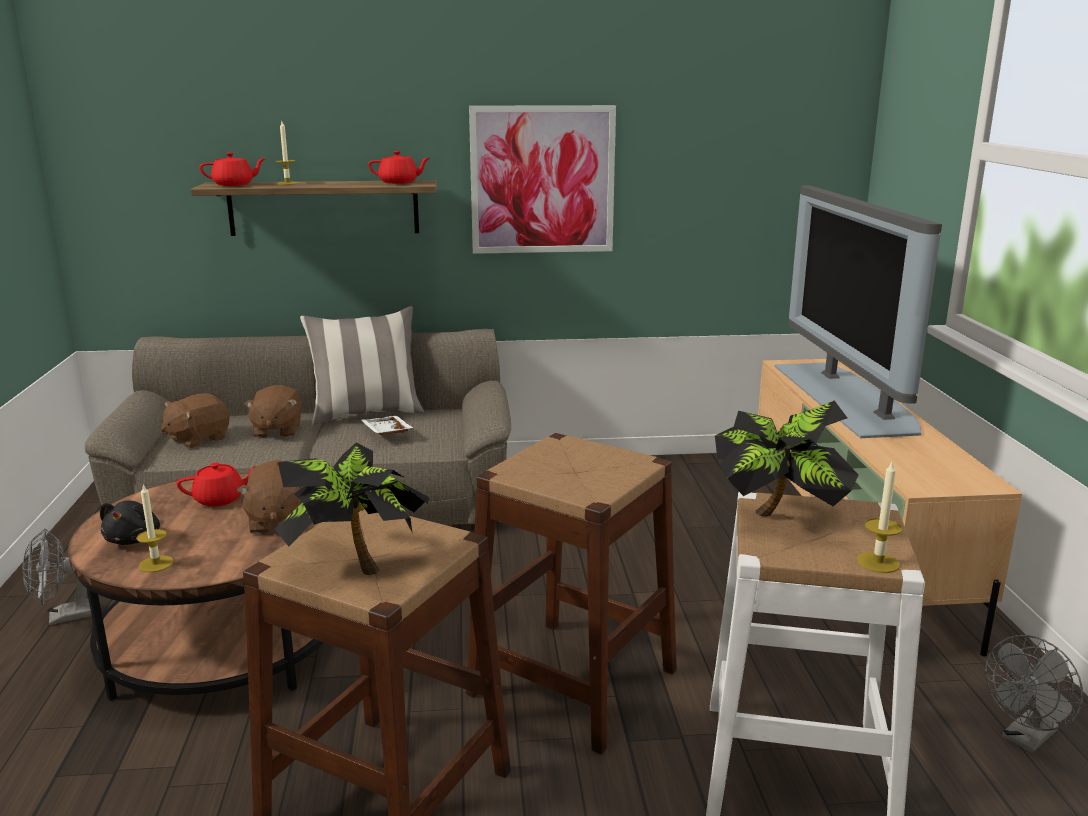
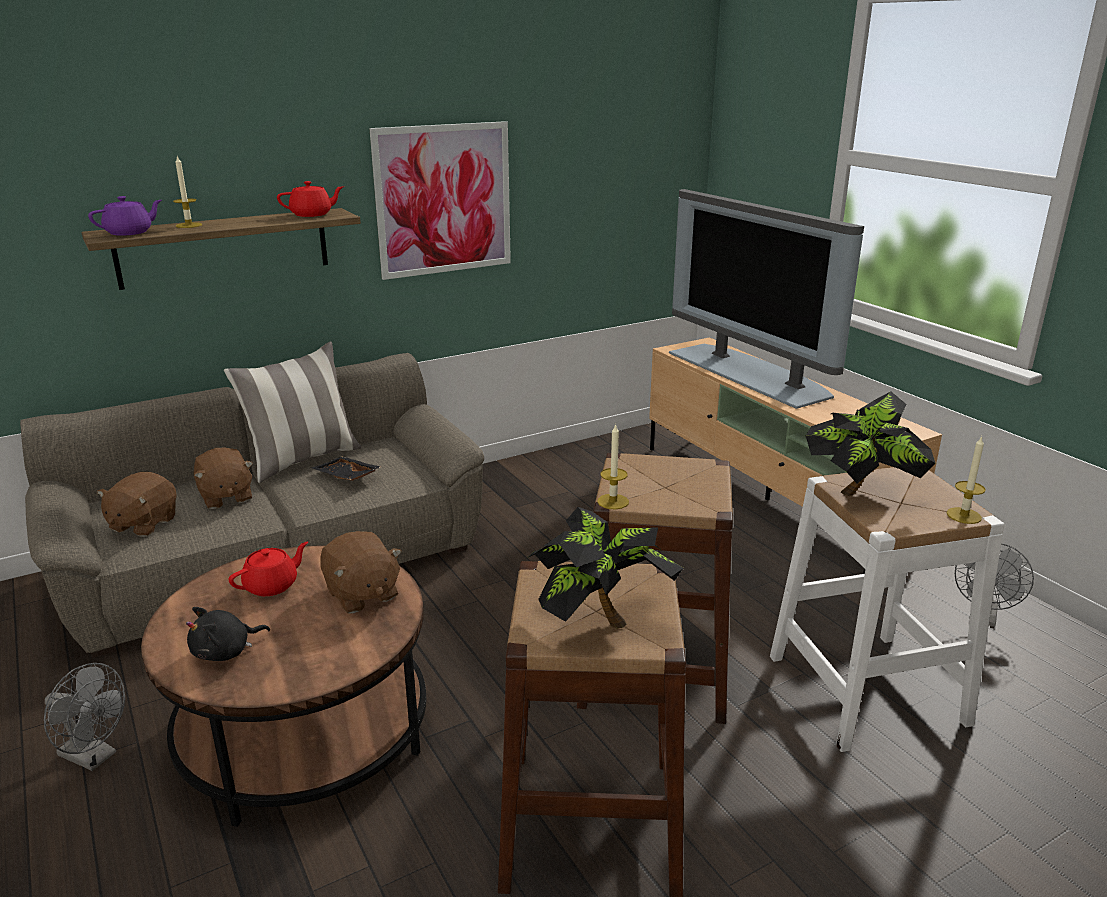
camera: 25 degrees left, 5 degrees up
(64, 617) = (94, 757): grey fan -> grey fan turned 105 degrees counterclockwise
(134, 539) = (226, 652): black plush toy -> black plush toy turned 75 degrees clockwise
(156, 564) = (281, 671): candle -> candle (613, 501)
(234, 185) = (130, 232): red teapot -> purple teapot
(385, 433) = (345, 477): white tray -> black tray

